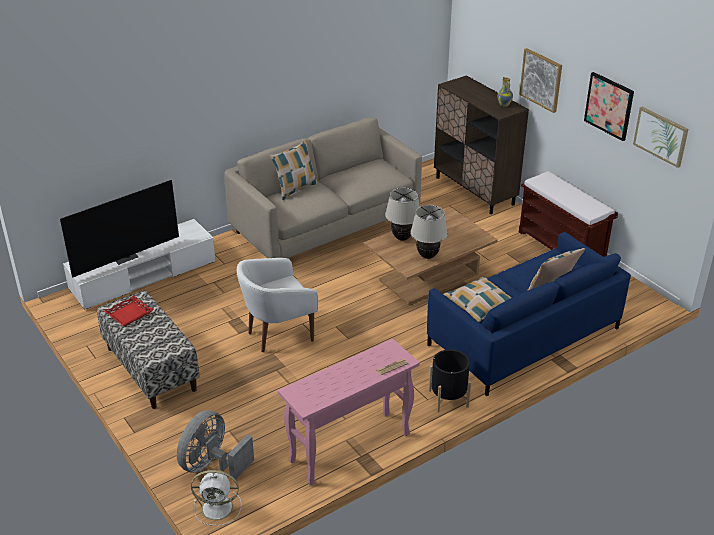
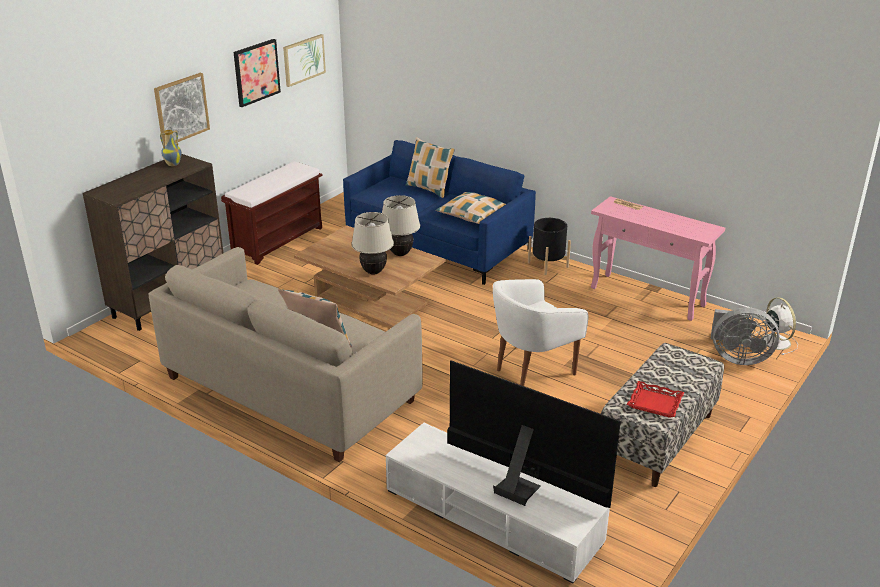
camera: 110 degrees left, 5 degrees down
(278, 334) = (532, 370): white armchair -> white armchair turned 105 degrees clockwise

